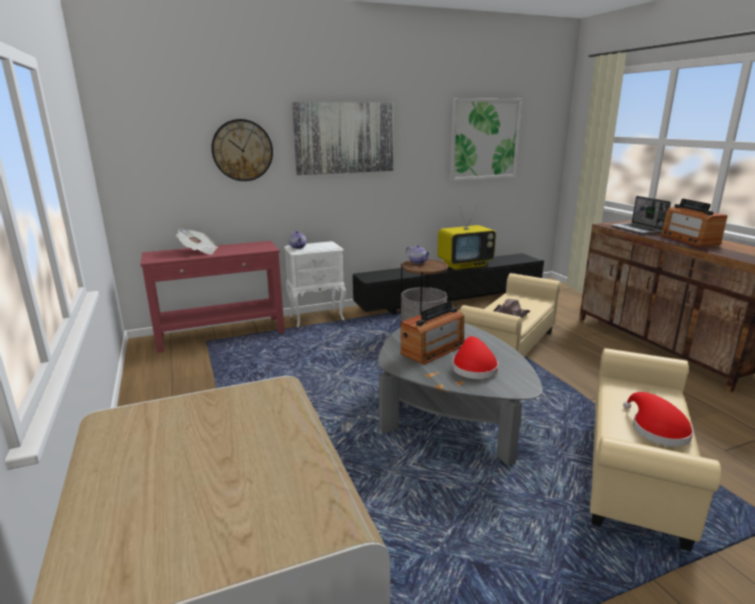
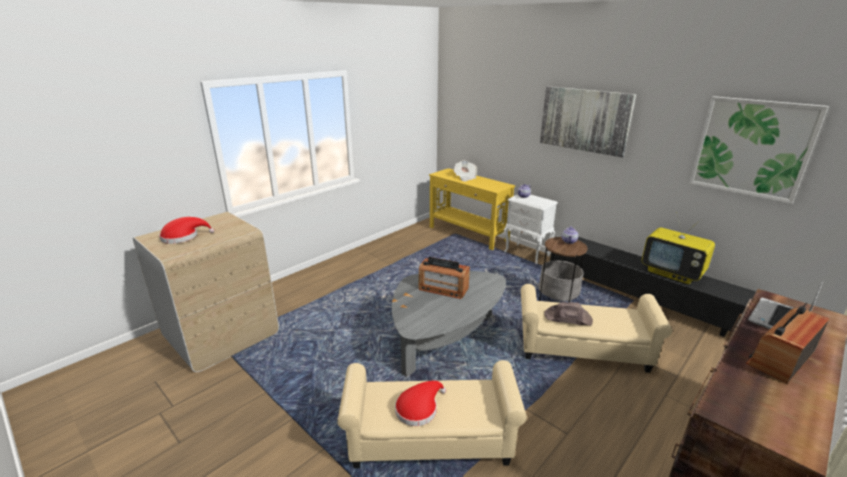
camera: 65 degrees right, 5 degrees up
(222, 334) = (468, 234): red console table -> yellow console table
(242, 150) = (509, 117): wall clock -> none
(473, 367) = (428, 308): red hat -> red hat (183, 237)

